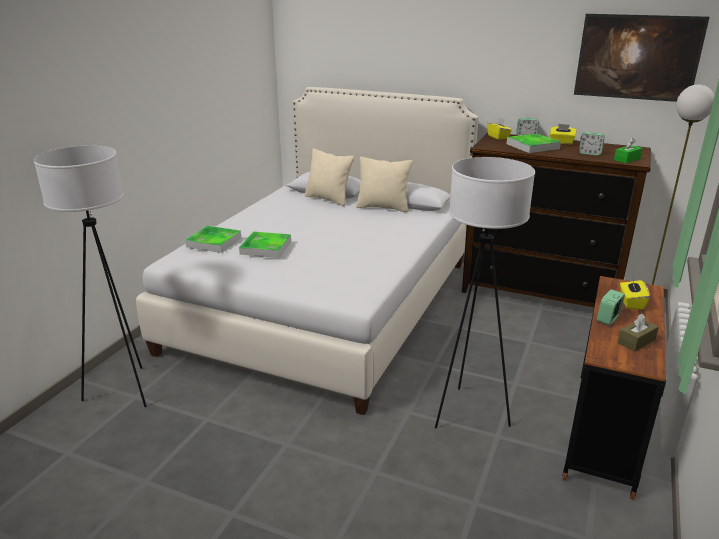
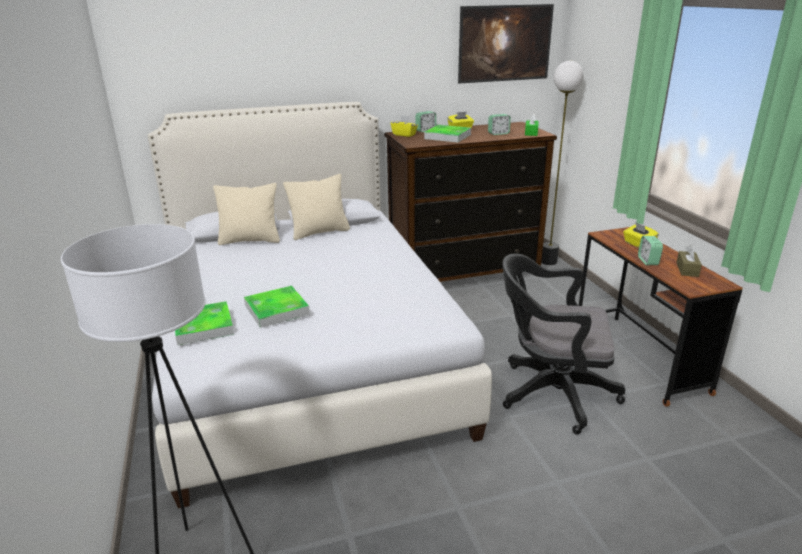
camera: 40 degrees left, 0 degrees up
(469, 414) = (551, 393): white floor lamp -> black office chair

